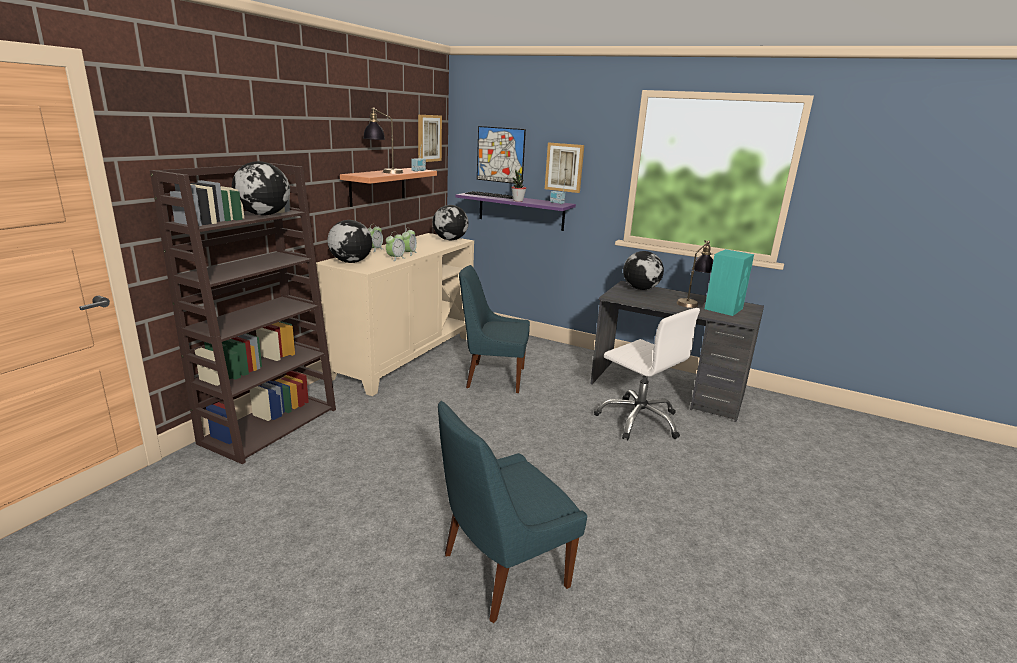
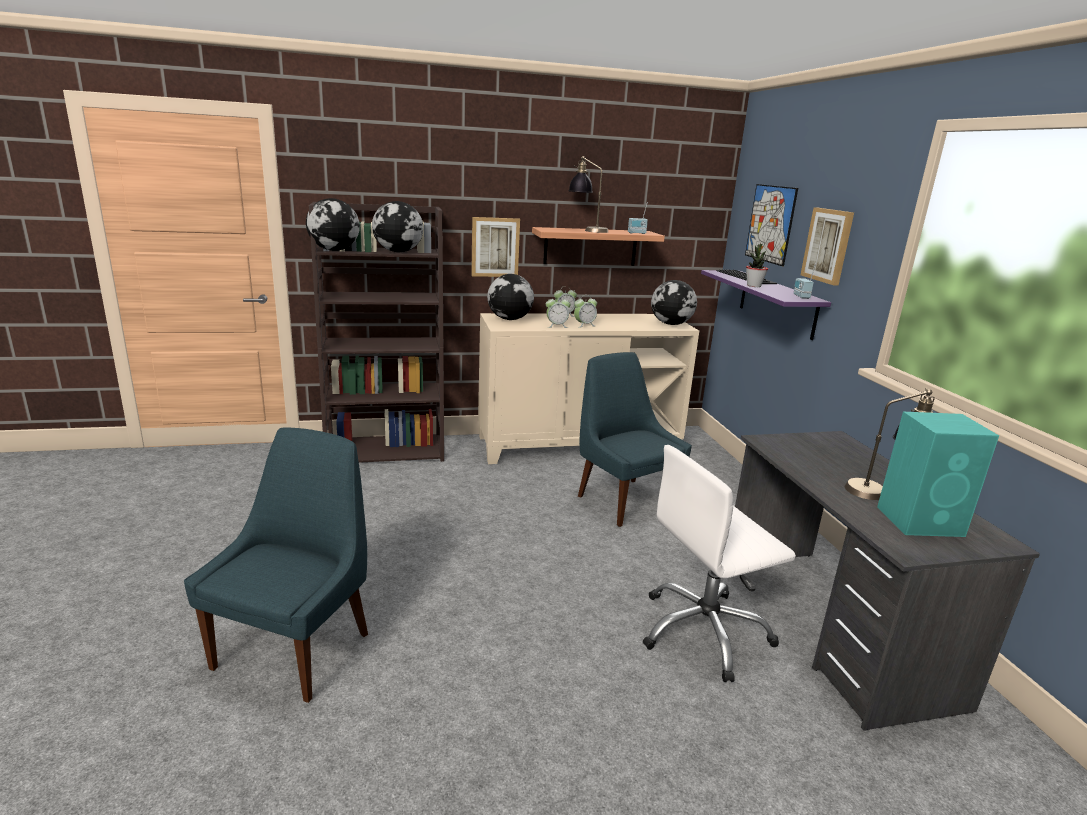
camera: 50 degrees right, 0 degrees up
(428, 138) = (690, 197): picture -> picture (495, 247)
(500, 572) = (296, 647): blue chair -> blue chair turned 90 degrees clockwise
(639, 420) = (704, 632): white office chair -> white office chair turned 60 degrees clockwise
(641, 289) = (842, 449): globe -> globe (335, 250)

